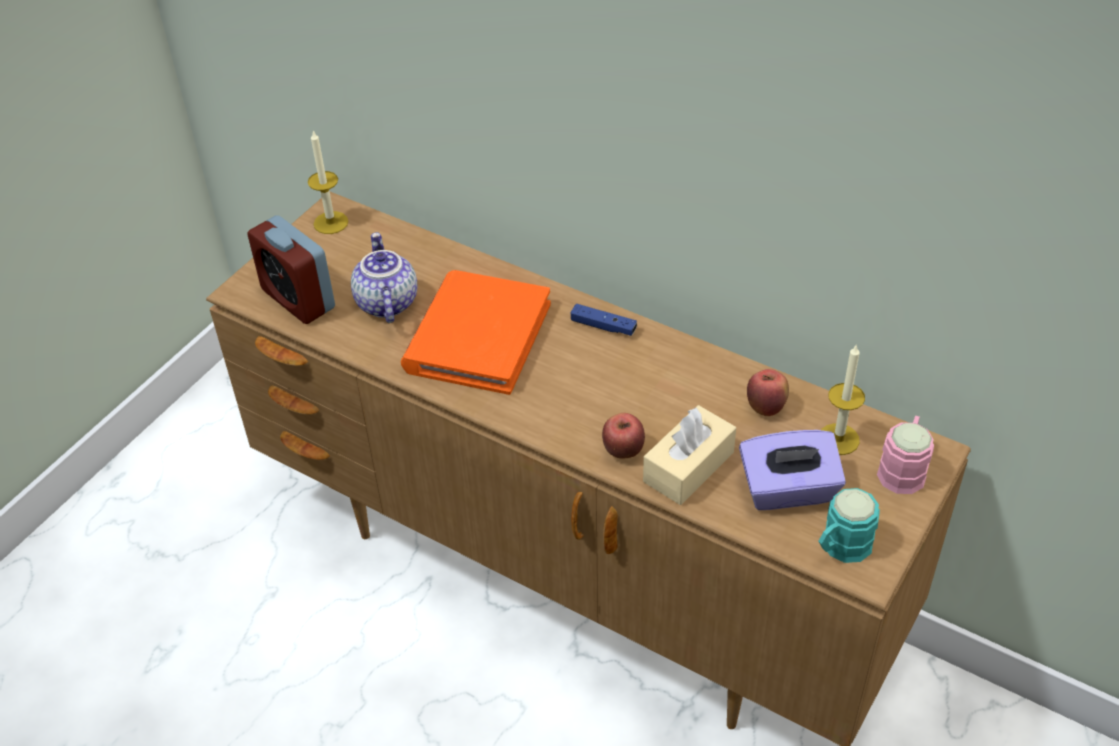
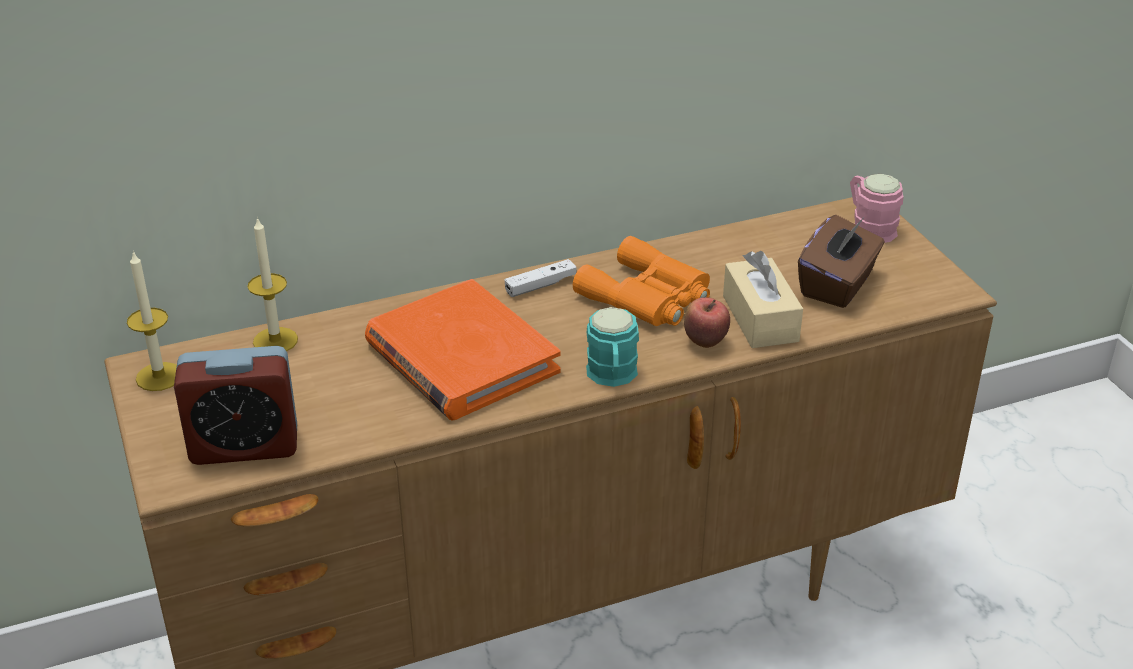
camera: 55 degrees left, 10 degrees down
(385, 303) = (334, 392): teapot -> none
(603, 326) = (540, 285): blue game controller -> white game controller
(649, 390) = (648, 297): none -> orange binoculars
(766, 407) = (736, 253): apple -> none
(788, 491) = (837, 285): purple tissue box -> brown tissue box
(838, 439) = (808, 238): candle -> candle (275, 340)
(840, 547) = (920, 290): turquoise mug -> turquoise mug (612, 376)

